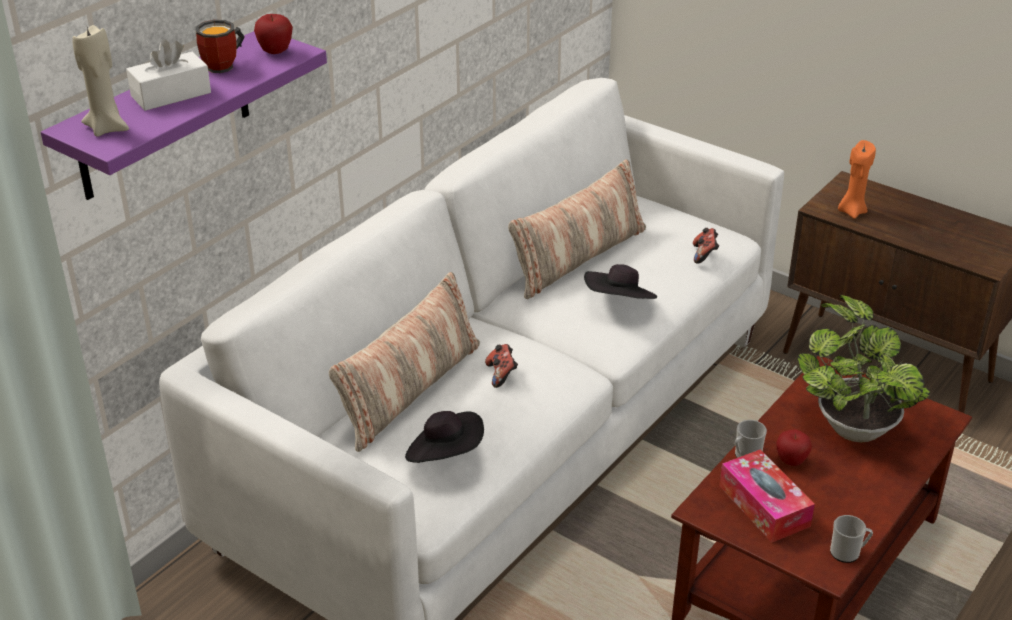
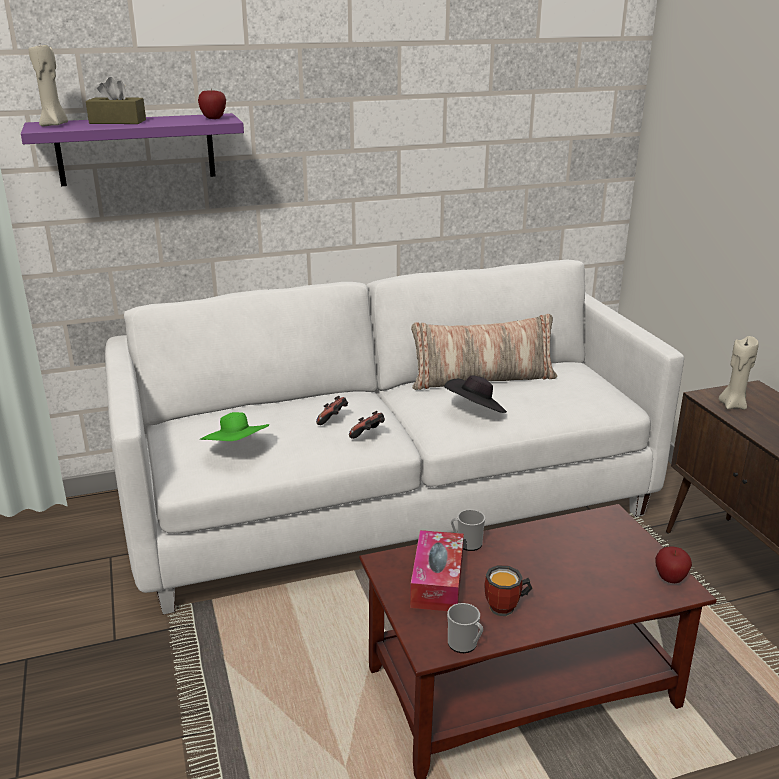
camera: 35 degrees right, 10 degrees down
(171, 94) = (117, 122): white tissue box -> brown tissue box
(225, 66) = (173, 119): mug -> mug (507, 608)
(409, 390) = (268, 410): pillow -> none
(445, 455) = (237, 449): black hat -> green hat
(704, 255) = (582, 404): game controller -> game controller (368, 435)
(791, 461) = (500, 562): apple -> apple (670, 579)
(851, 211) = (732, 405): orange candle -> beige candle
(852, 425) = (587, 559): potted plant -> none

